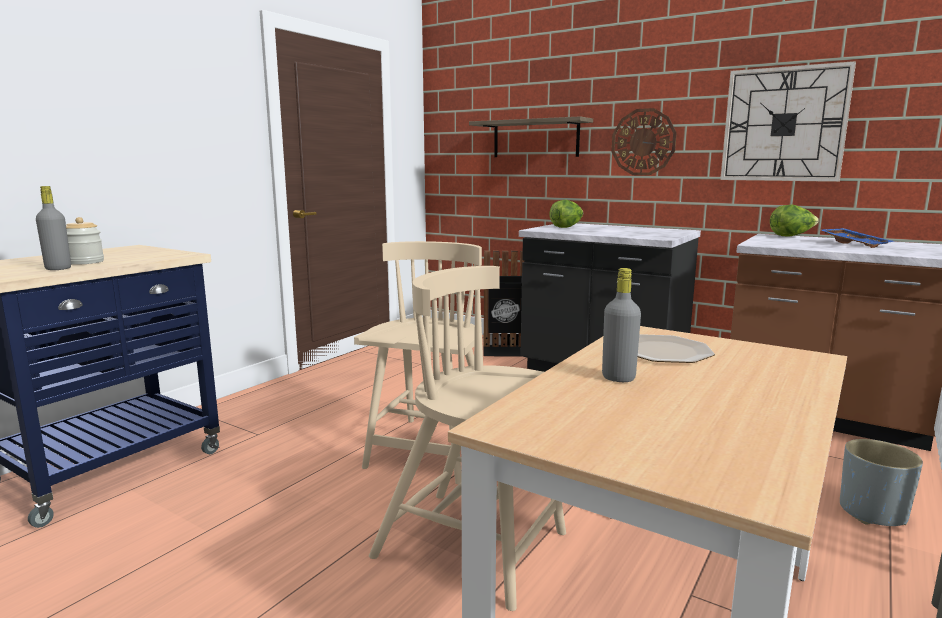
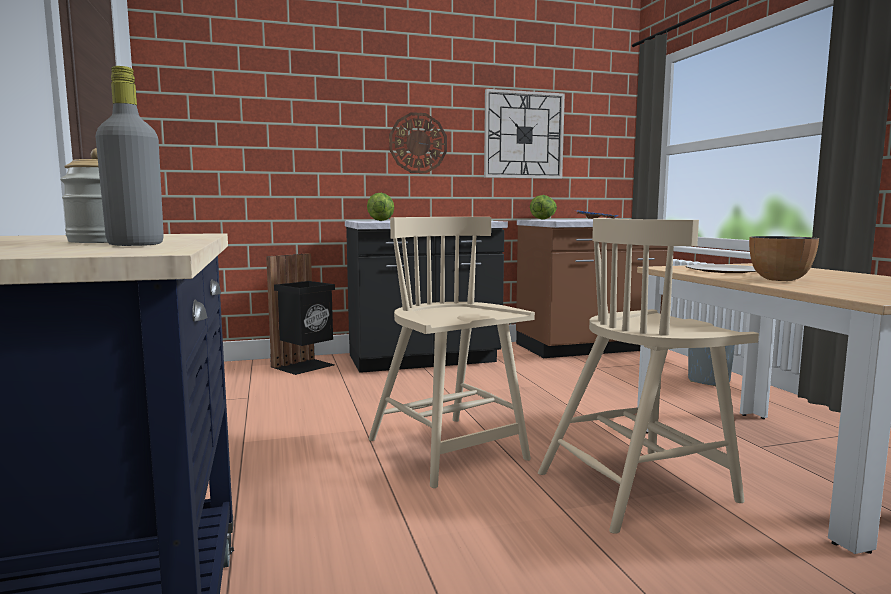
camera: 50 degrees left, 5 degrees down
(535, 139) = (304, 133): shelf -> none
(618, 378) = (779, 279): grey bottle -> bowl

